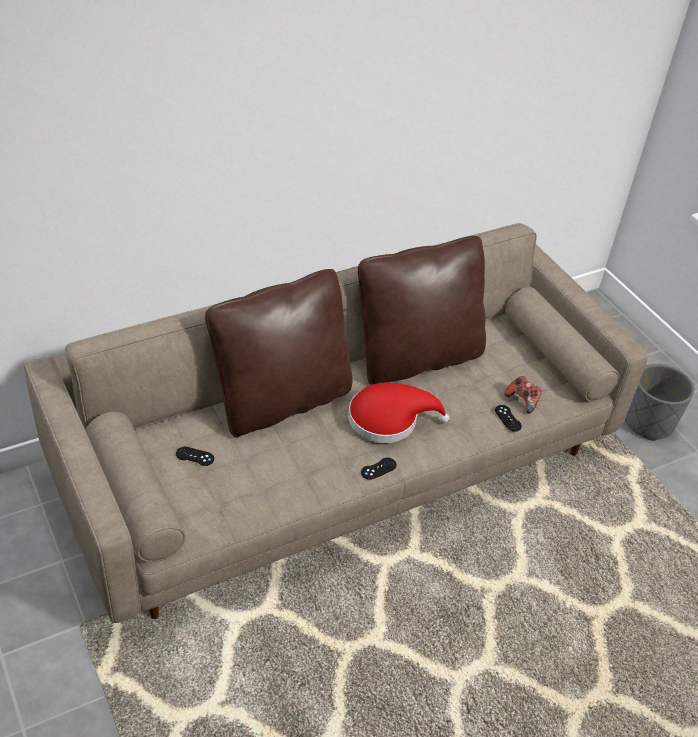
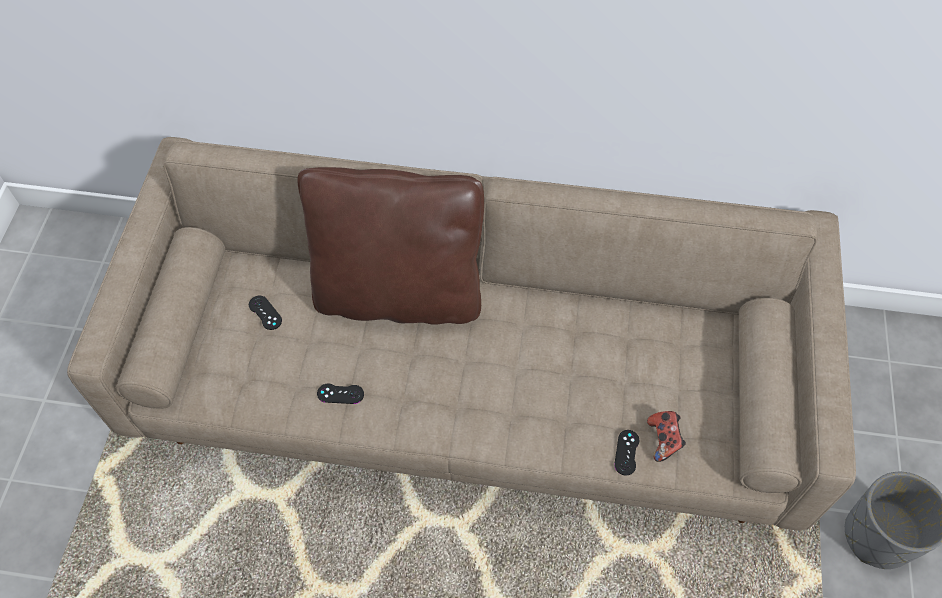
camera: 40 degrees right, 15 degrees up
(378, 469) = (428, 431): black game controller -> black game controller (340, 394)
(388, 419) = (488, 378): red hat -> none
(416, 358) = (587, 317): brown pillow -> none

